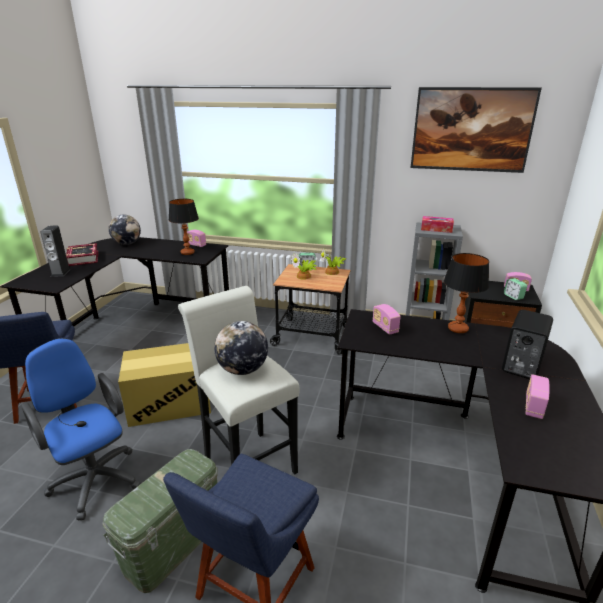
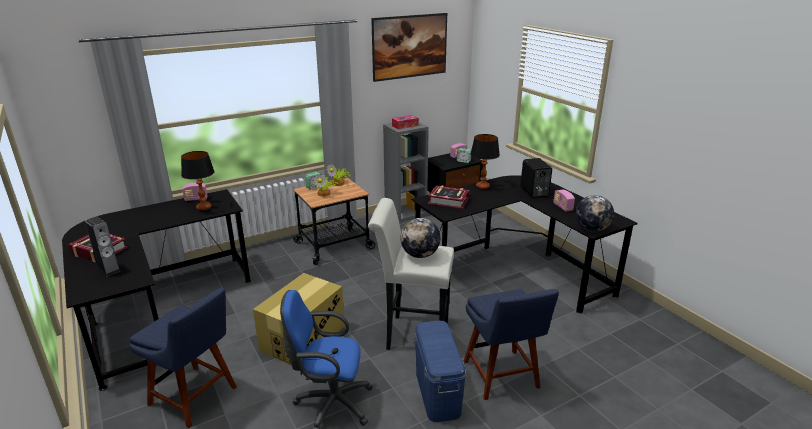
camera: 45 degrees left, 0 degrees up
(127, 244) = (114, 222): globe -> globe (591, 229)
(173, 543) = (437, 392): green storage box -> blue storage box
(385, 328) = (448, 201): radio -> book

